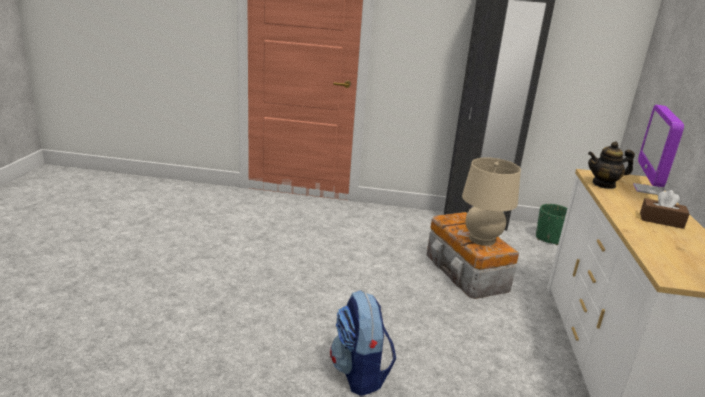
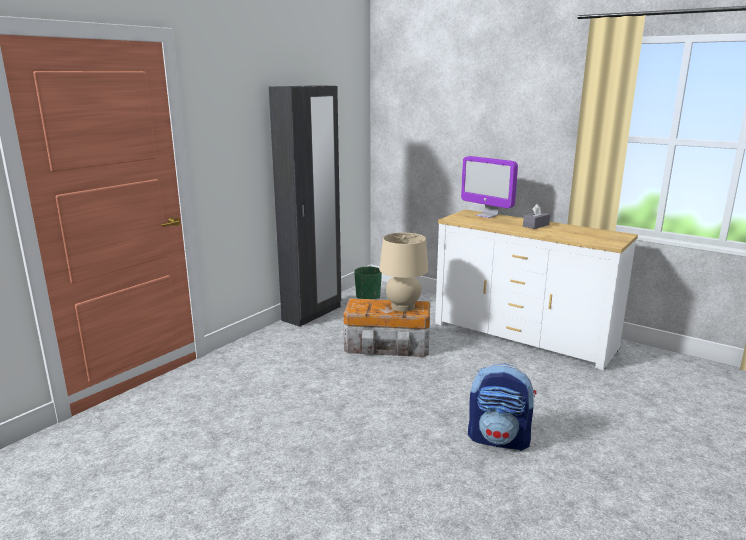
camera: 60 degrees left, 5 degrees down
(604, 184) = (472, 221): teapot -> none
(661, 220) = (536, 225): brown tissue box -> grey tissue box

